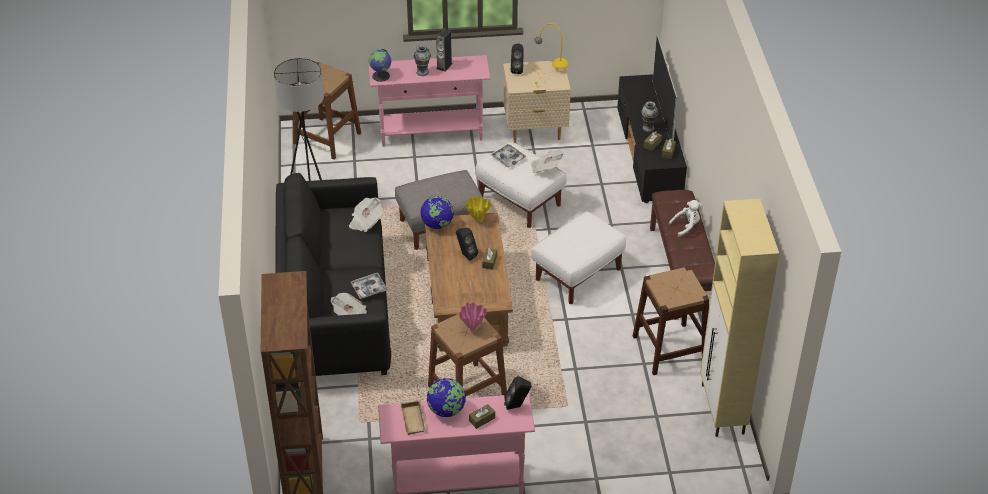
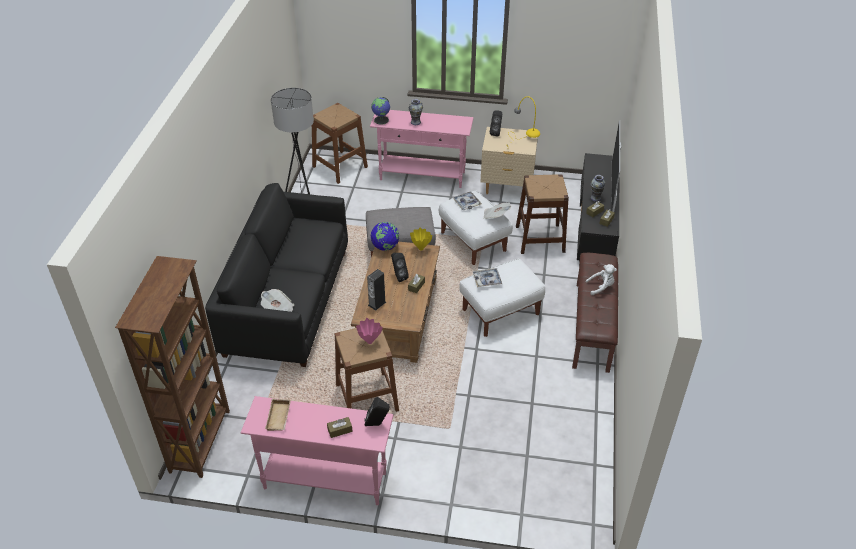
camera: 15 degrees right, 0 degrees up
(365, 222) = (326, 234): newspaper -> none
(369, 288) = (304, 290): tray -> tray (487, 280)
(444, 66) = (435, 120): speaker -> speaker (377, 303)
(446, 410) = (312, 414): globe -> none
(669, 348) = (559, 394): brown stool -> brown stool (540, 239)
(722, 410) = (591, 463): beige cabinet -> none

